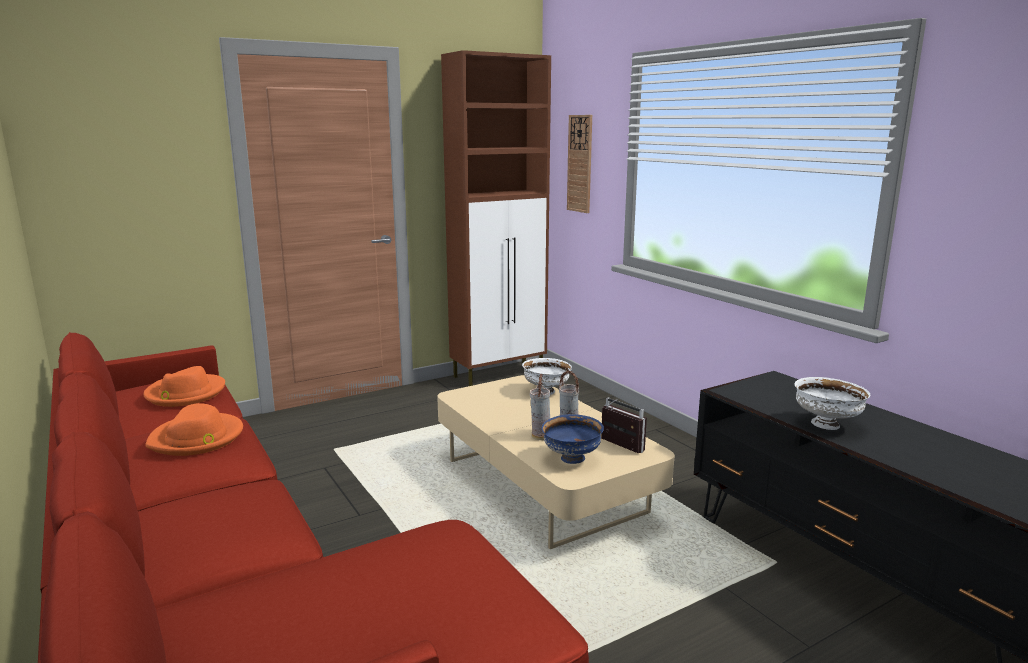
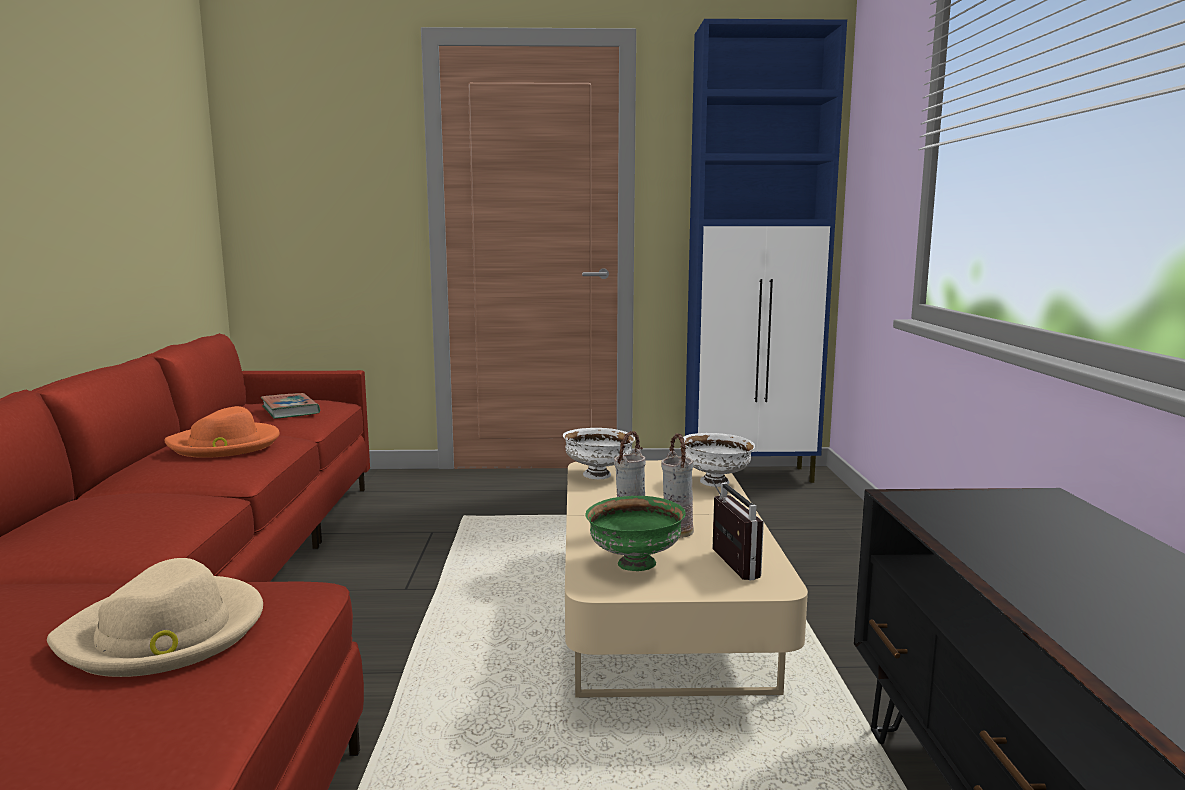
camera: 30 degrees right, 5 degrees down
(185, 394) = (290, 410): orange hat -> book
(421, 579) = (165, 633): none -> beige hat
(499, 374) = (751, 475): brown cabinet -> blue cabinet
(572, 459) = (635, 564): blue bowl -> green bowl
(580, 164) = (879, 173): wall clock -> none
(826, 424) = (1047, 578): white bowl -> white bowl (598, 475)

